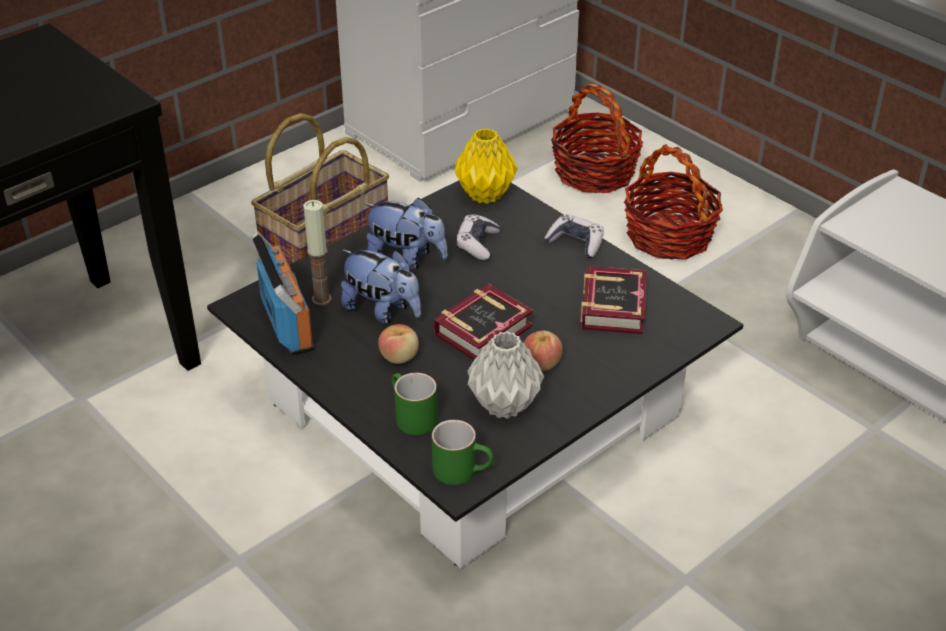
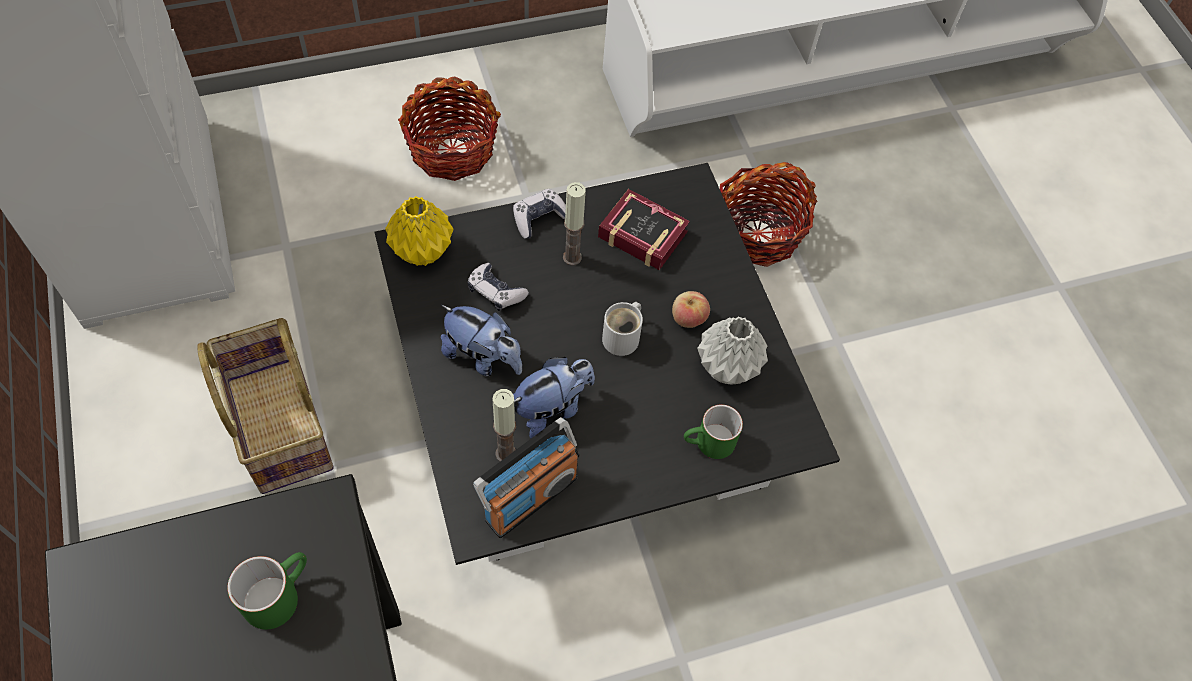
camera: 70 degrees left, 20 degrees up
(288, 325) = (530, 497): radio -> radio turned 135 degrees clockwise
(399, 357) = (626, 421): apple -> none
(406, 258) = (483, 357): plush toy -> plush toy turned 75 degrees clockwise
(463, 470) = (790, 431): green mug -> green mug (278, 593)
(488, 330) = (624, 337): book -> white mug
(550, 274) = (572, 257): none -> candle
(595, 173) = (321, 154): basket -> basket (757, 232)

